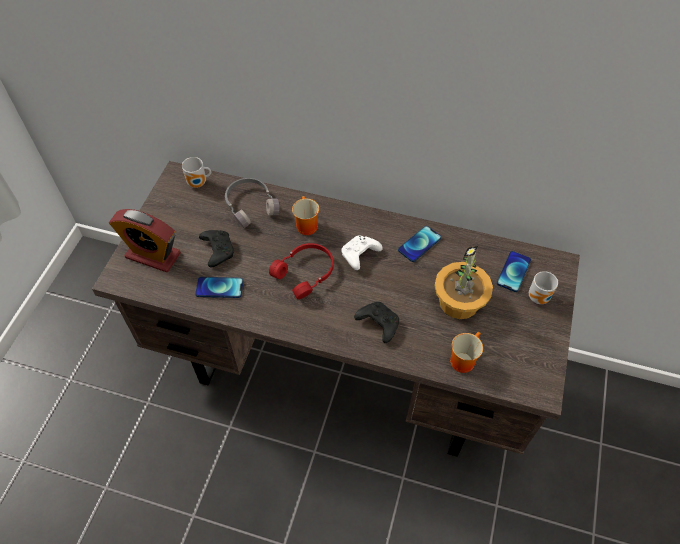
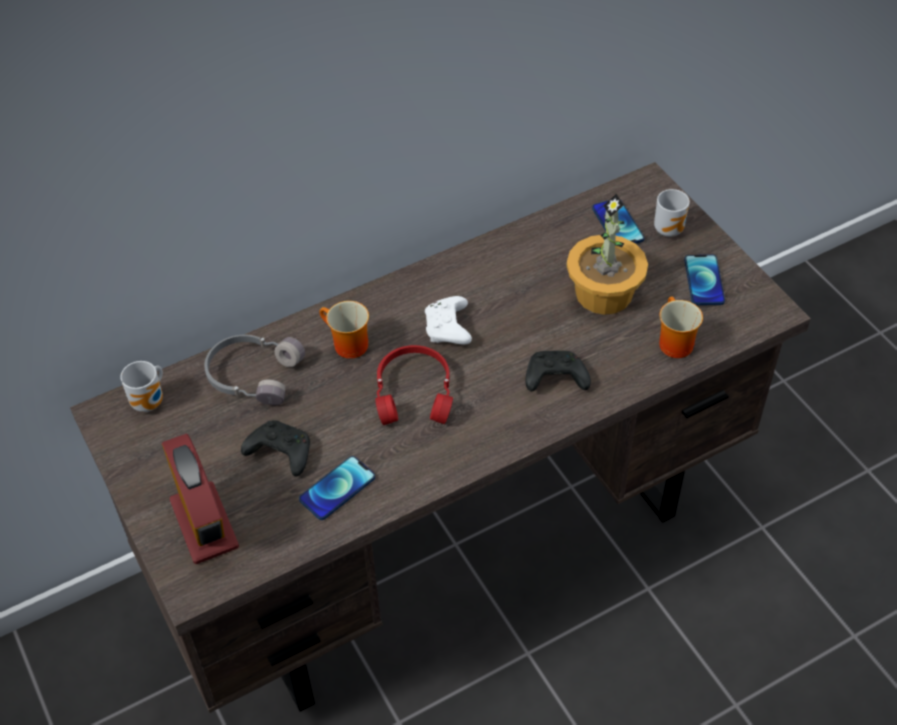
camera: 45 degrees left, 5 degrees down
(153, 255) = (204, 524): alarm clock -> alarm clock turned 90 degrees counterclockwise
(419, 244) = (495, 269): phone -> phone (704, 281)

